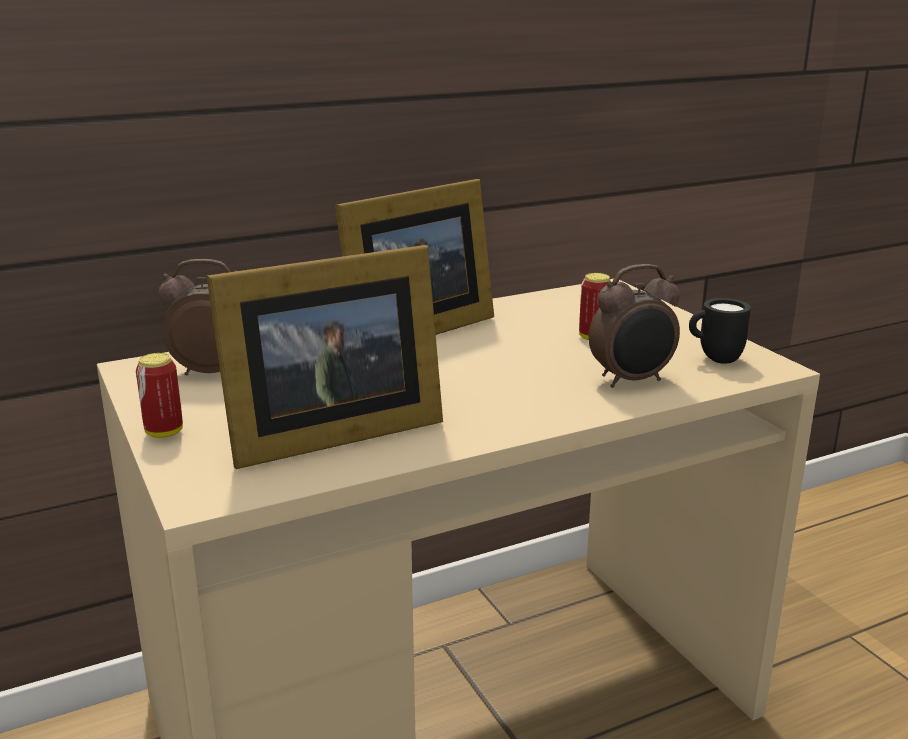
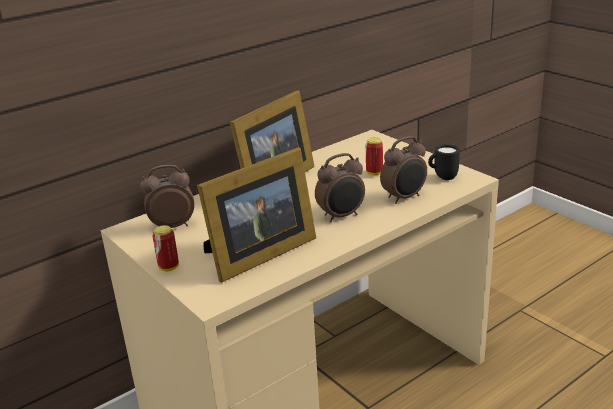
camera: 10 degrees left, 5 degrees up
(506, 394) = (341, 216): none -> alarm clock

